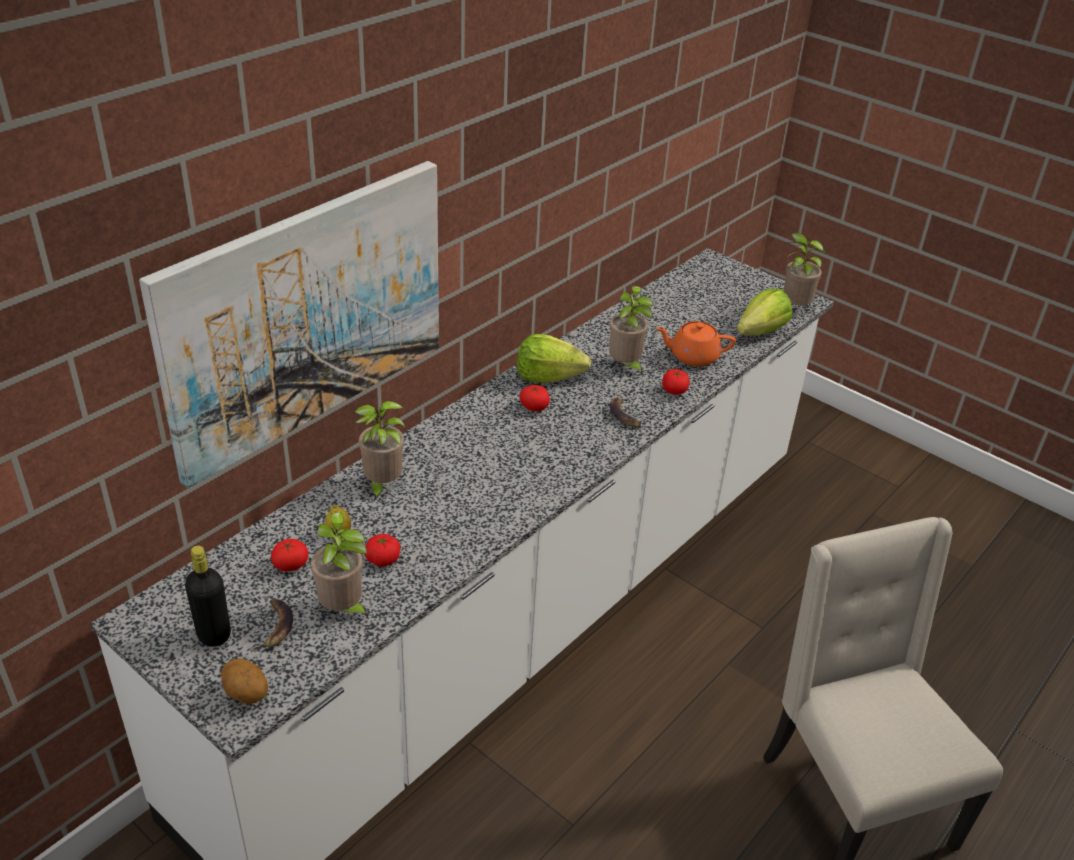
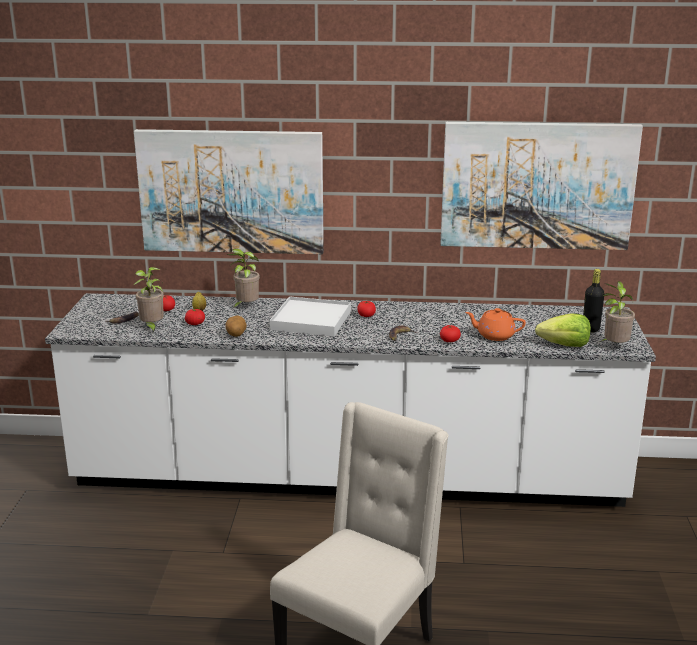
camera: 55 degrees right, 15 degrees down
(214, 635) = (105, 312): black bottle -> black bottle (590, 329)
(246, 694) = (79, 329): potato -> potato (236, 335)
(498, 454) = (311, 320): none -> white tray
(548, 377) = (398, 310): lettuce -> none
(625, 366) = (447, 323): potted plant -> none
(643, 139) = (537, 185): none -> picture
(693, 356) = (494, 336): orange teapot -> orange teapot turned 45 degrees counterclockwise

